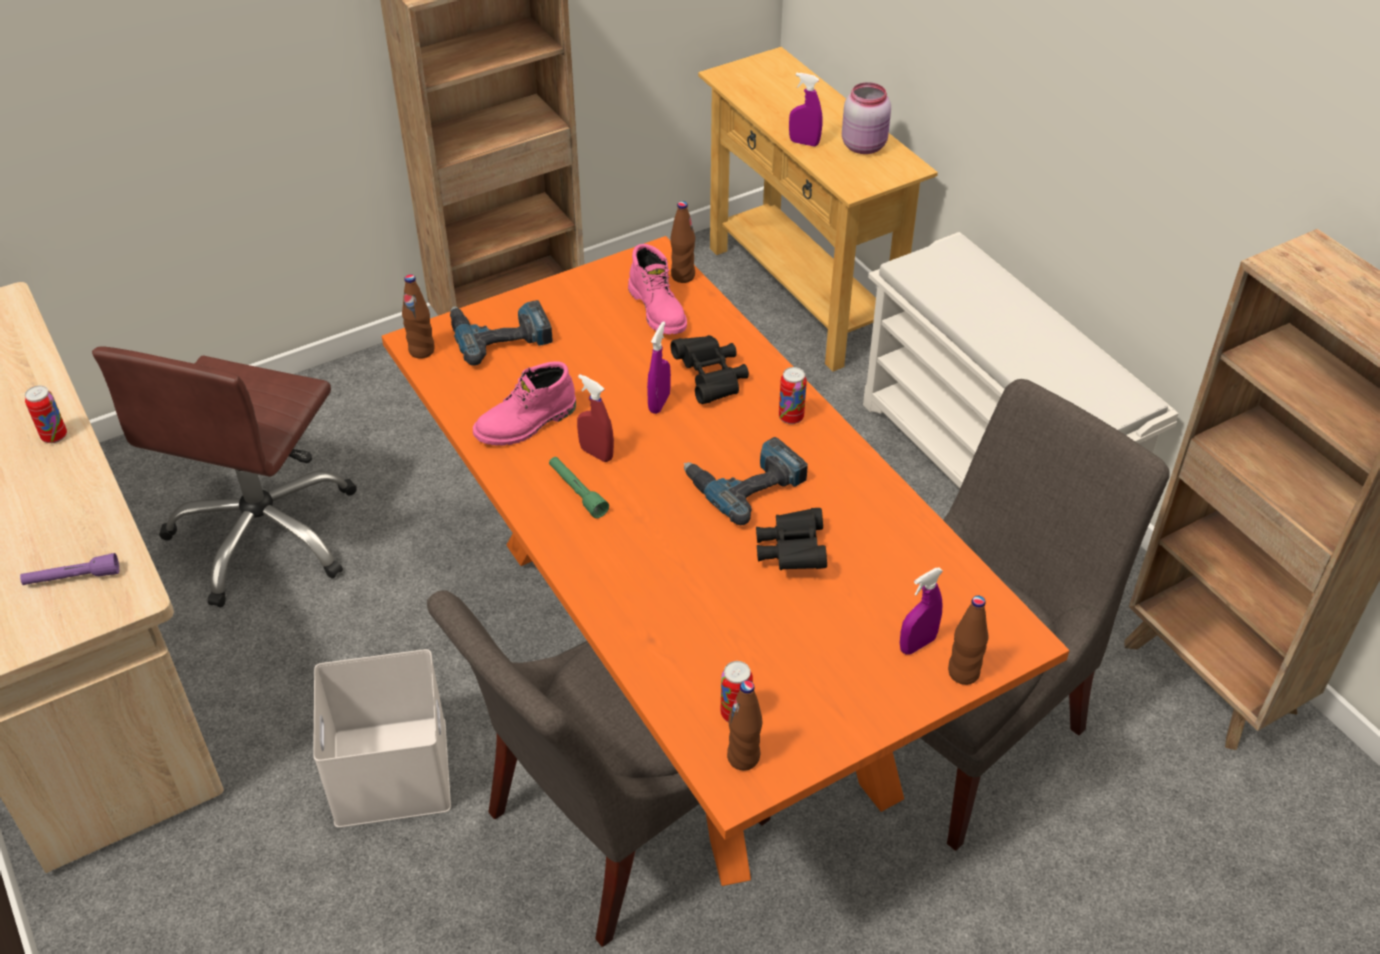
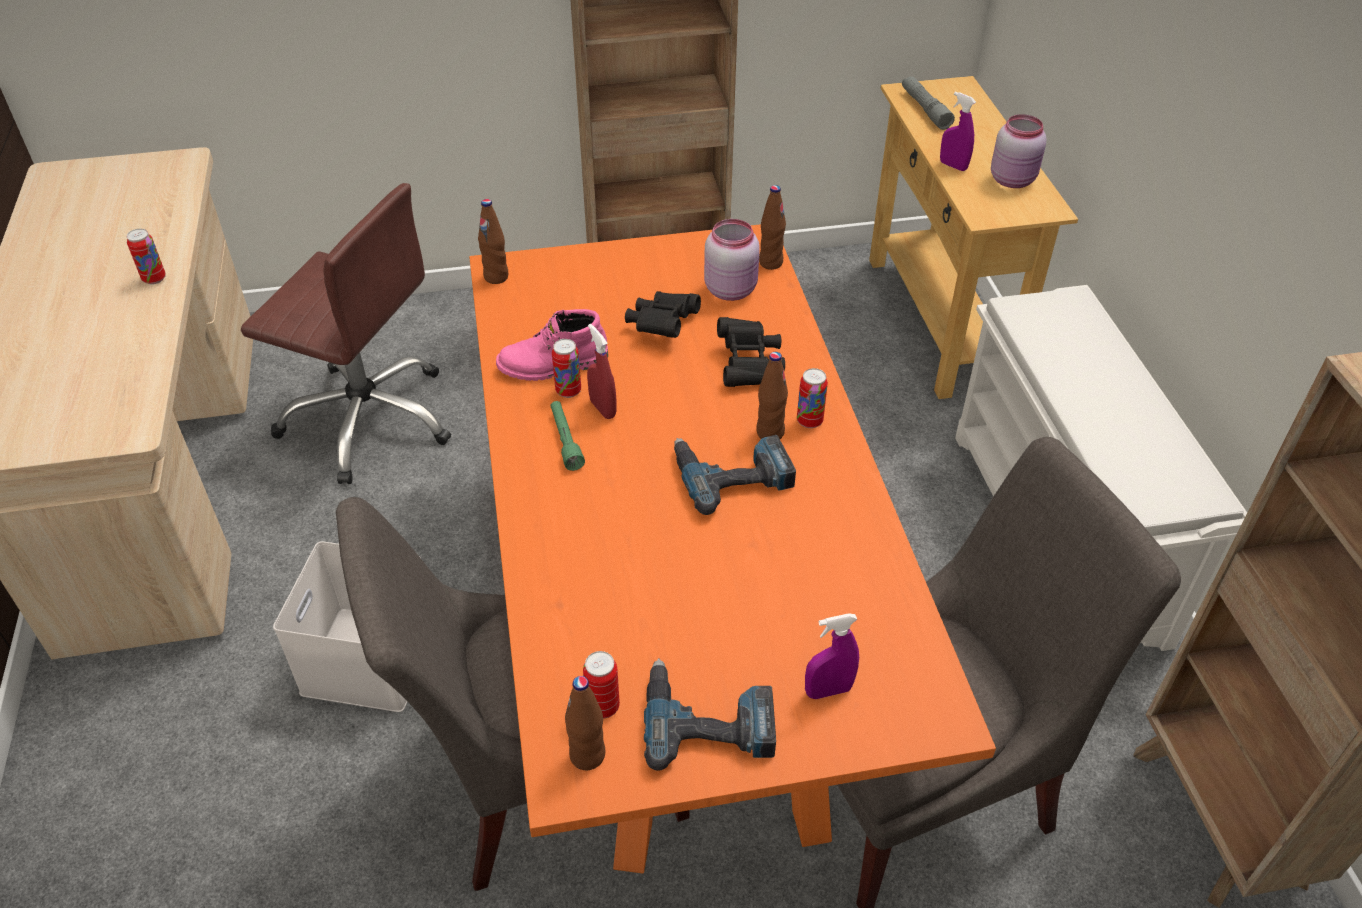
camera: 20 degrees right, 0 degrees up
(72, 578) = (95, 403): purple flashlight -> none
(265, 534) = (369, 418): brown office chair -> brown office chair turned 105 degrees counterclockwise
(500, 335) = (573, 278): power drill -> power drill (708, 720)
(554, 445) = (568, 391): none -> can
(659, 310) = (731, 289): pink boot -> pink jar
(659, 403) = (687, 376): purple spray bottle -> none
(752, 90) = (925, 109): none -> grey flashlight
(791, 552) = (743, 555): black binoculars -> black binoculars (662, 325)
(963, 673) = (863, 737): brown bottle -> brown bottle (770, 433)

